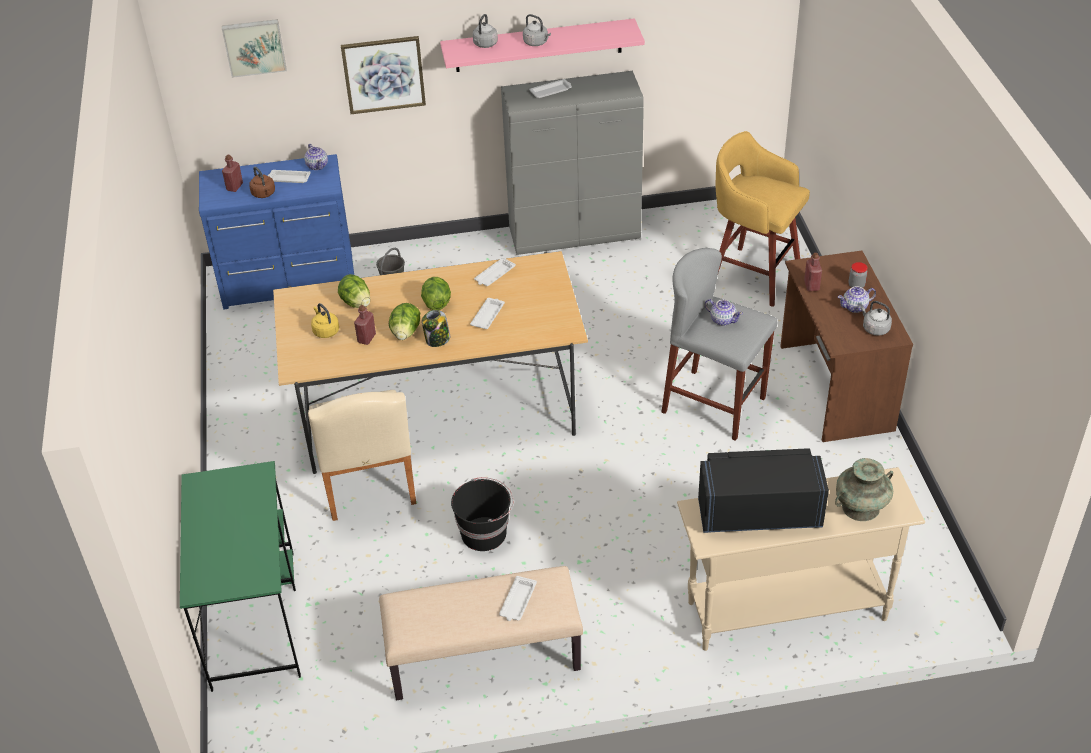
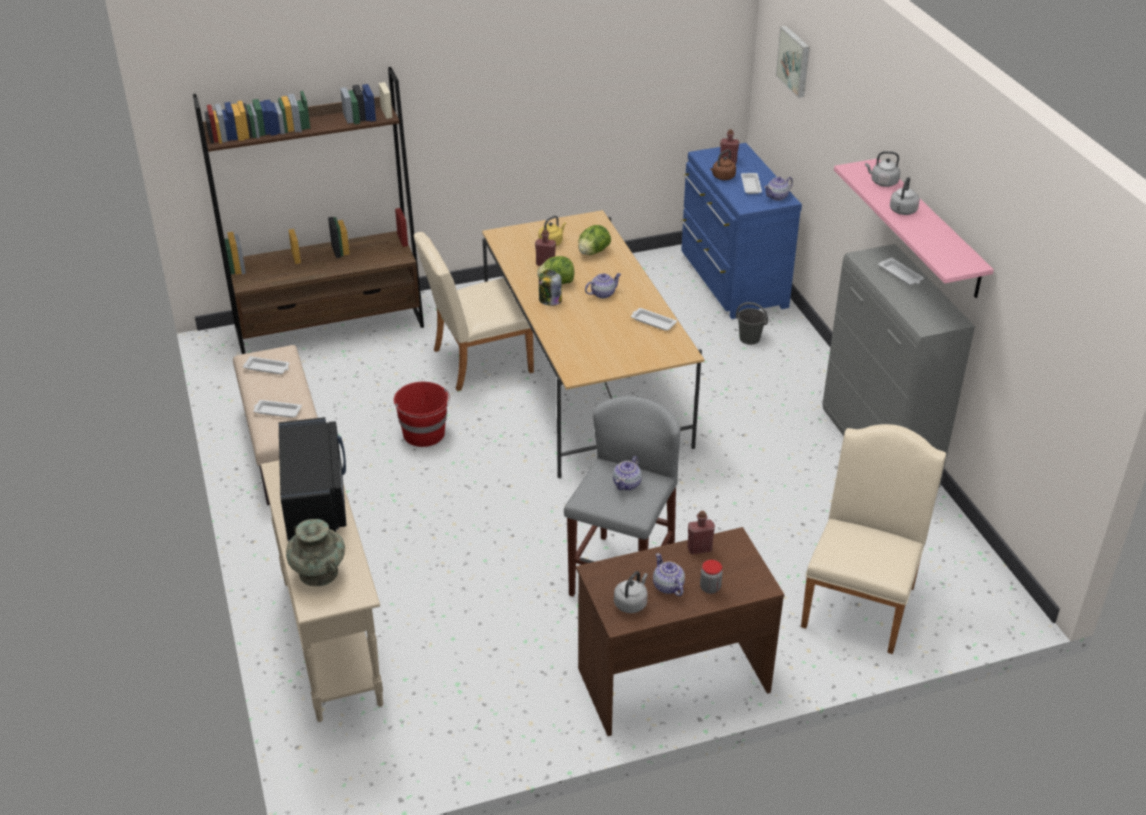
camera: 80 degrees right, 5 degrees down
(253, 617) = (330, 327): green desk -> brown bookcase
(383, 74) = (844, 158): picture -> none
(436, 303) = (602, 294): lettuce -> teapot
(484, 533) = (424, 434): black bucket -> red bucket
(488, 315) = (590, 324): white tray -> white tray (267, 368)
(752, 275) = (861, 600): yellow stool -> beige chair

